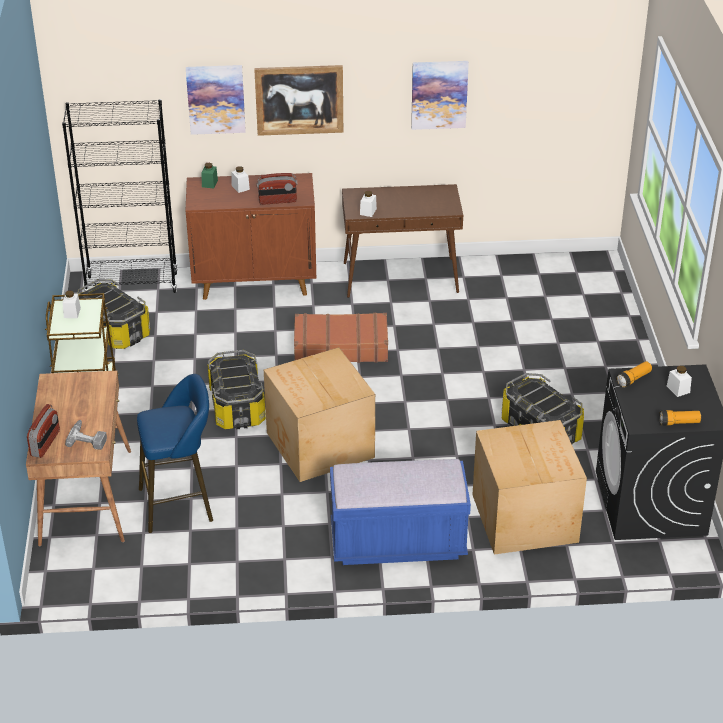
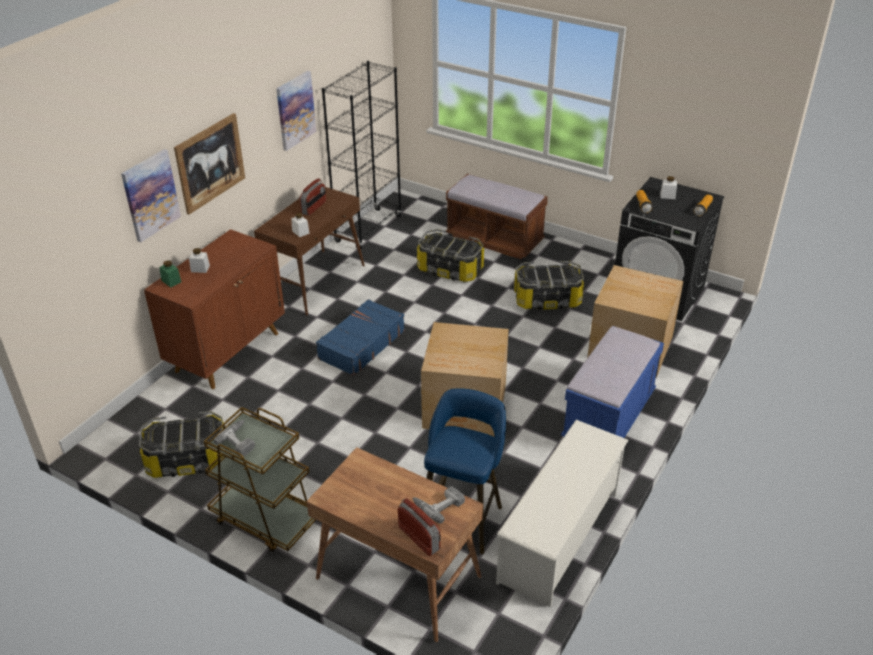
camera: 55 degrees left, 0 degrees up
(72, 313) = (240, 441): white jar -> power drill
(132, 284) = (138, 421): black bookcase -> black bookcase (368, 229)
(207, 570) = (559, 537): none -> white shoe rack
(238, 406) = (373, 430): storage box -> storage box (450, 269)
(277, 201) = (246, 259): radio -> radio (314, 207)
(340, 347) = (361, 345): brown suitcase -> blue suitcase
(604, 352) = (494, 239): none -> brown bench

